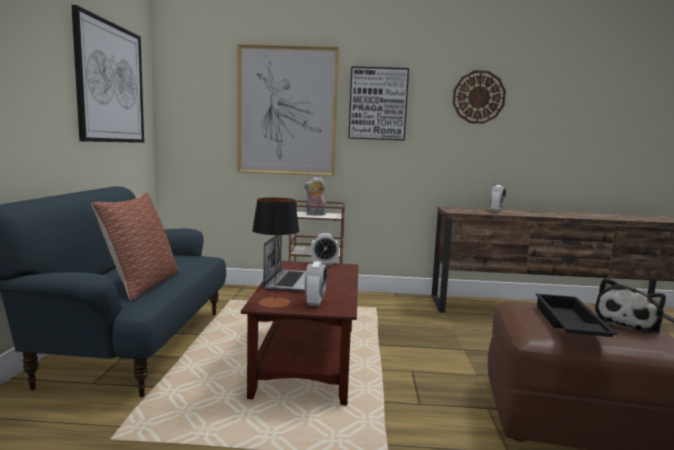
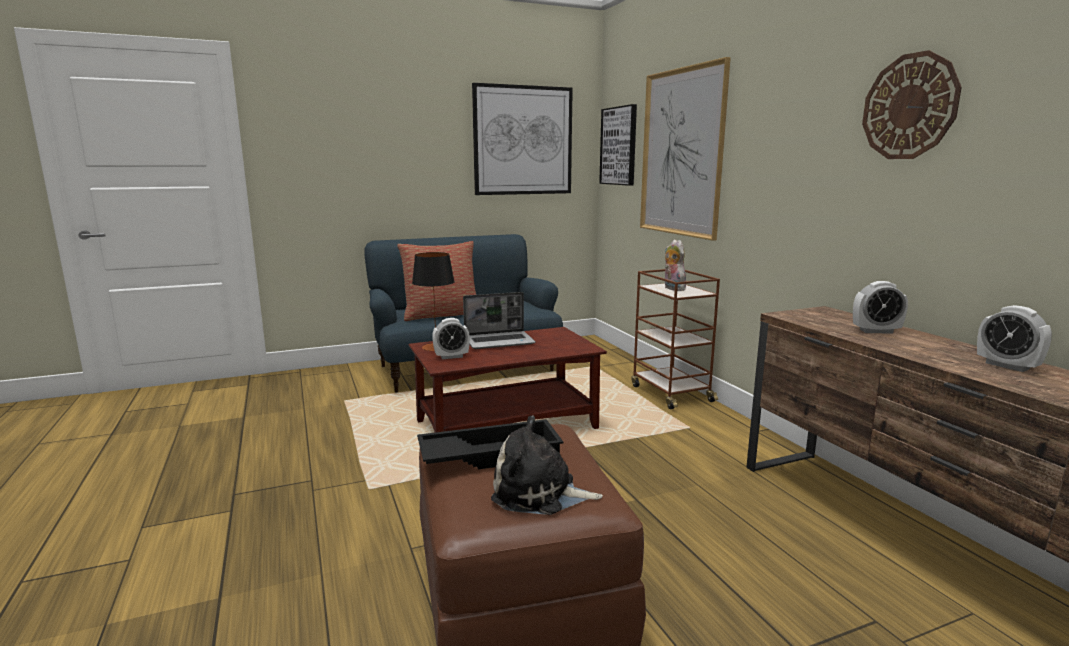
camera: 65 degrees right, 5 degrees up
(324, 264) = (579, 340): alarm clock -> alarm clock (1007, 366)
(378, 104) = (766, 135): picture -> picture (619, 146)

